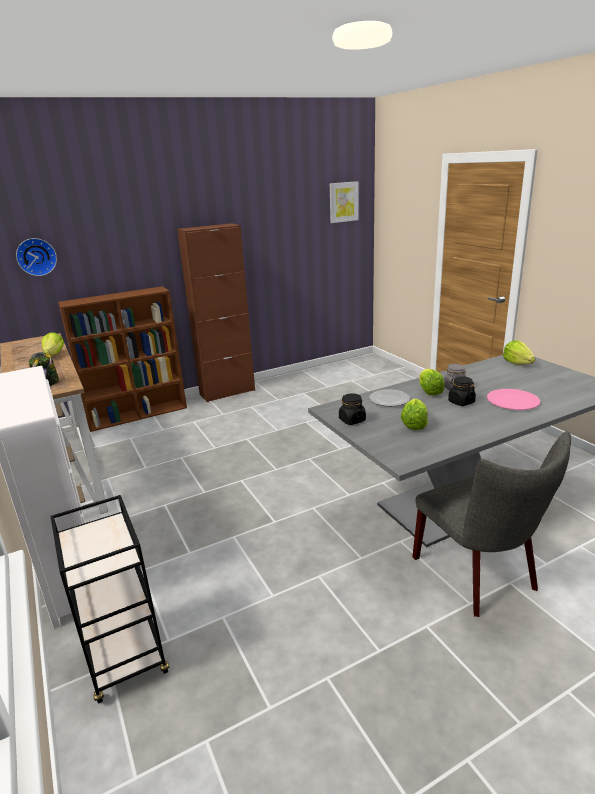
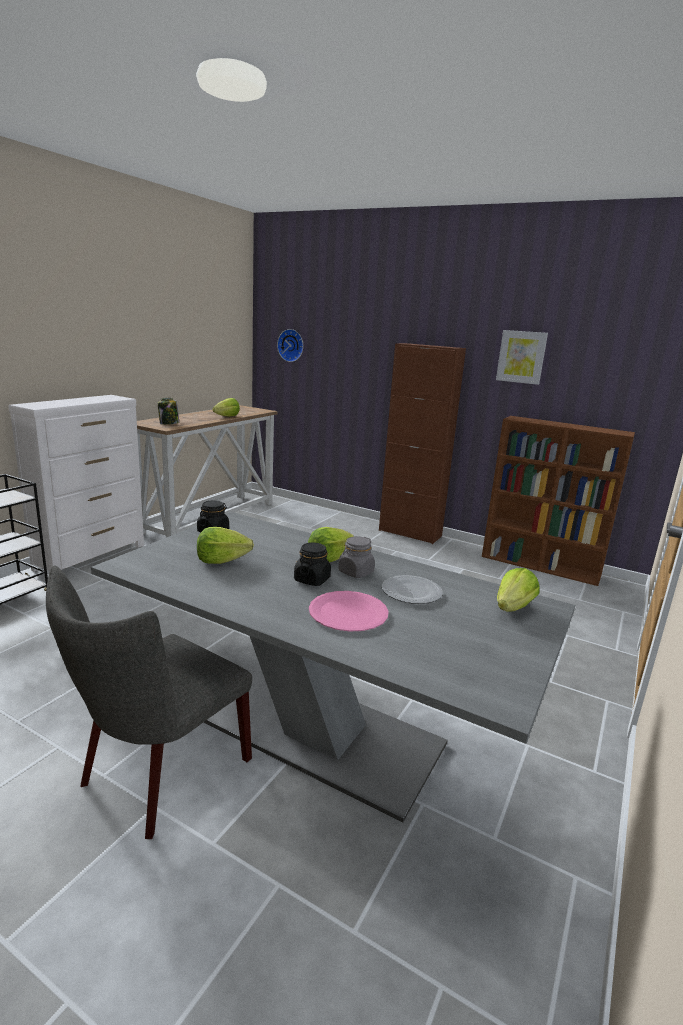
camera: 55 degrees right, 5 degrees down
(138, 414) = (323, 512): brown bookcase -> brown bookcase (541, 566)
(343, 202) = (643, 349): picture -> picture (521, 357)
(389, 399) = (283, 541): plate -> plate (412, 592)

